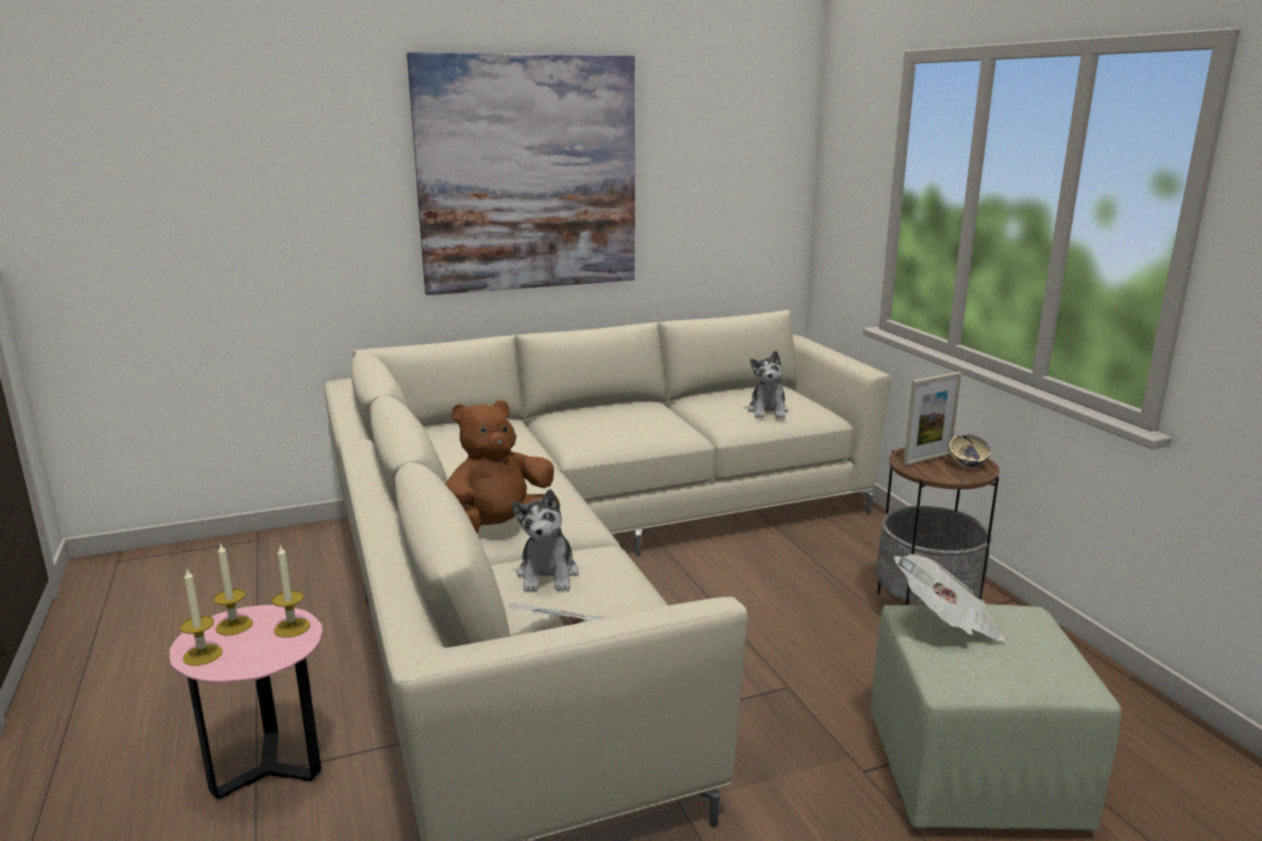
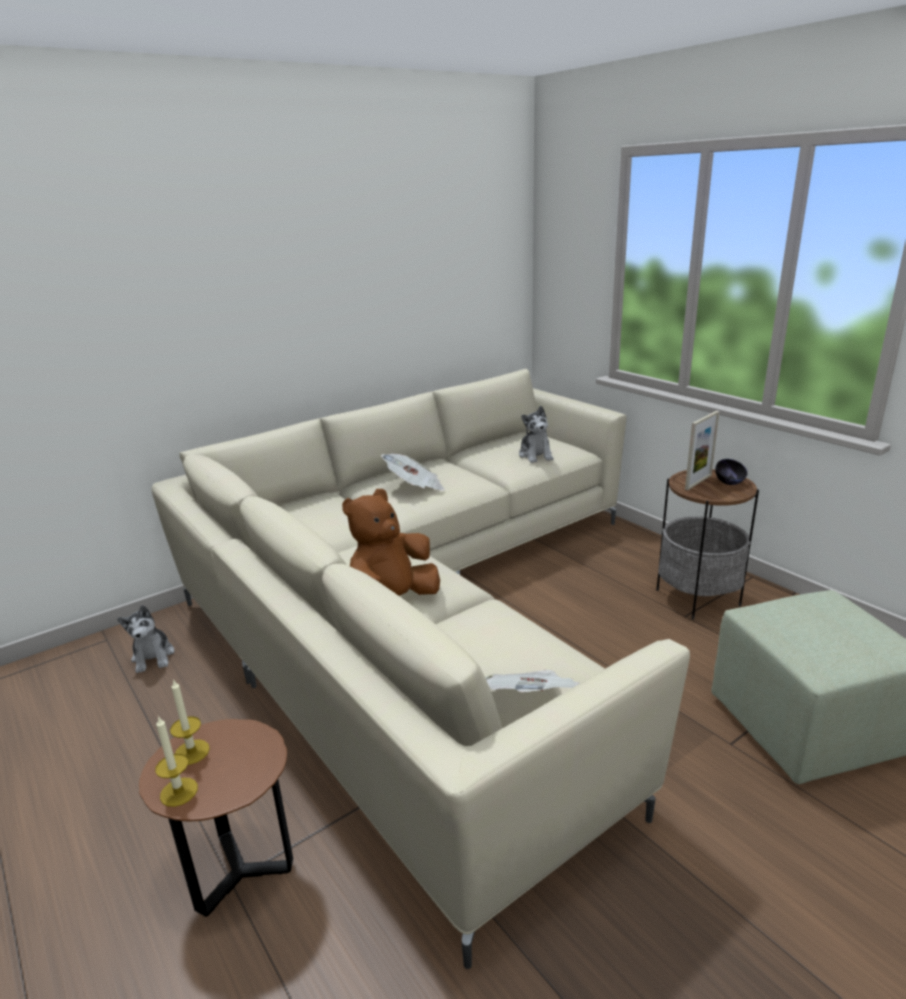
camera: 15 degrees left, 5 degrees up
(268, 770) = (240, 872): pink side table -> brown side table
(292, 628) = (251, 741): candle -> none
(528, 174) = (312, 272): picture -> none
(548, 575) = (464, 640): plush toy -> plush toy (153, 657)
(947, 623) = (785, 618): newspaper -> newspaper (415, 487)
(967, 465) = (729, 483): beige bowl -> black bowl

